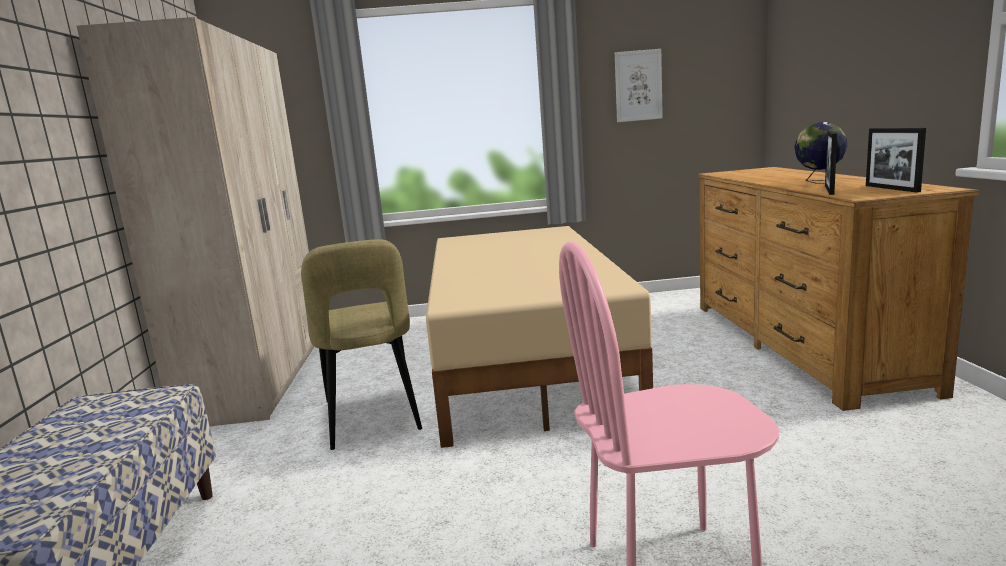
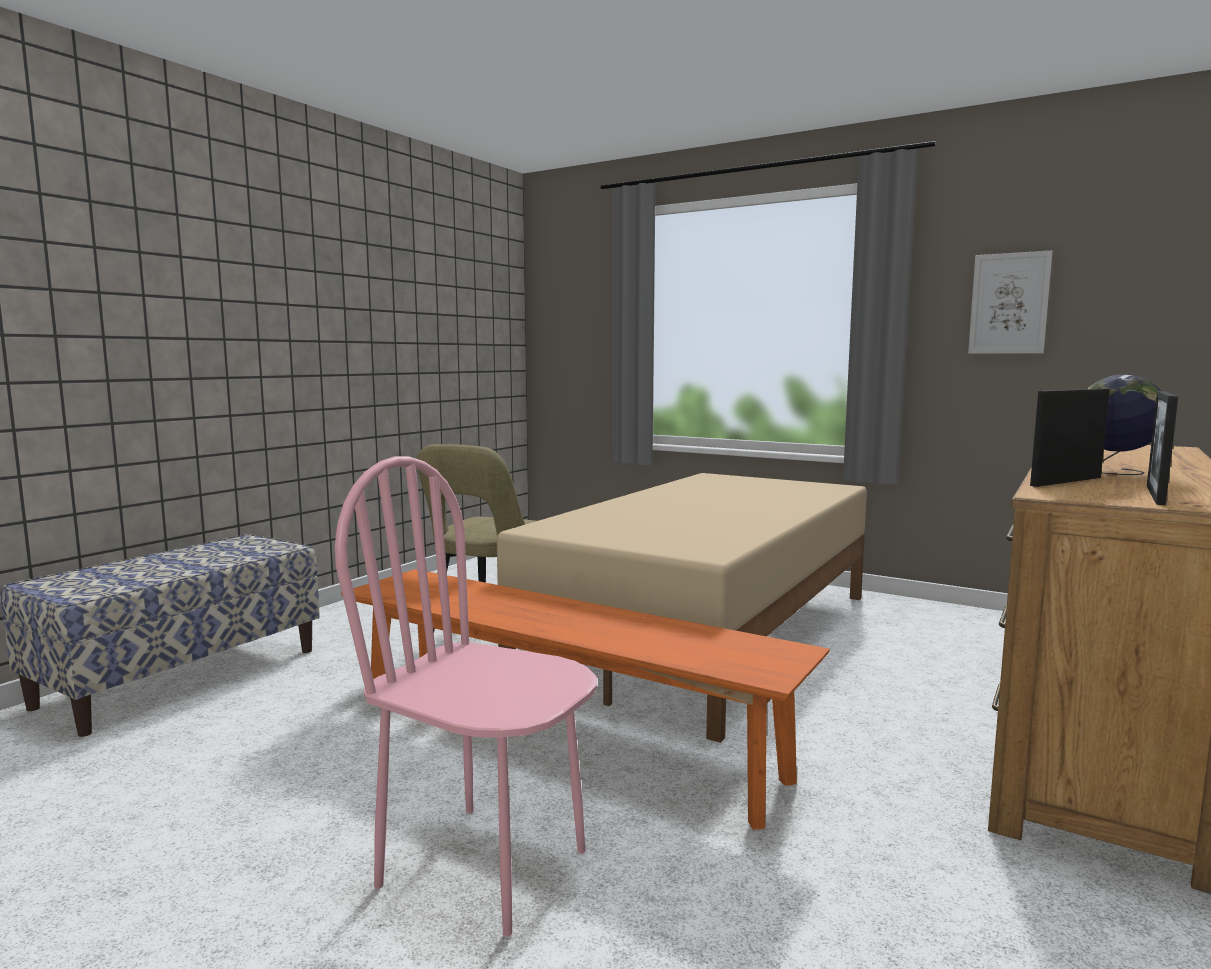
camera: 35 degrees right, 5 degrees down
(260, 375) = (474, 575): beige wardrobe -> none
(558, 465) = (560, 738): none -> orange bench

